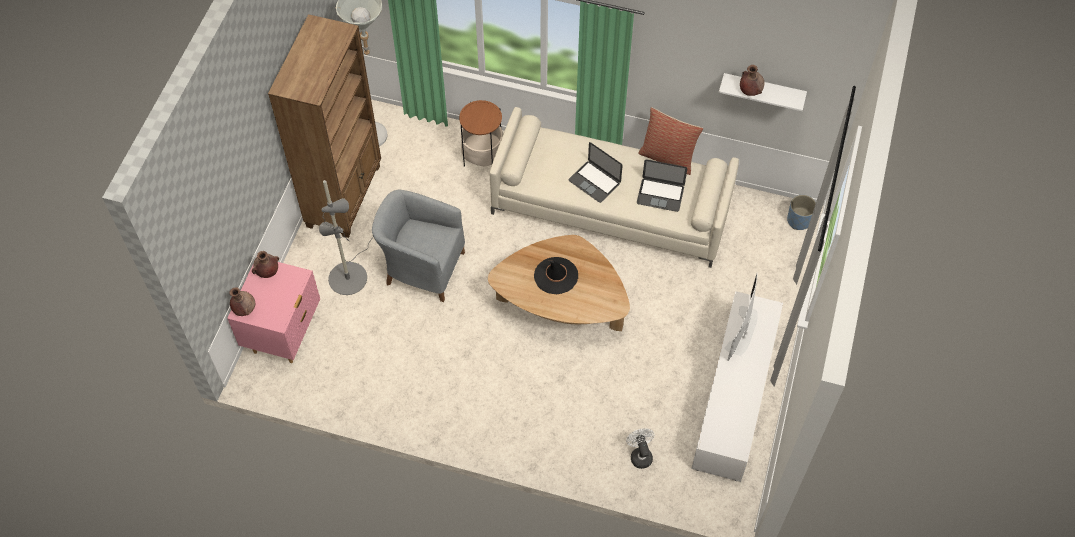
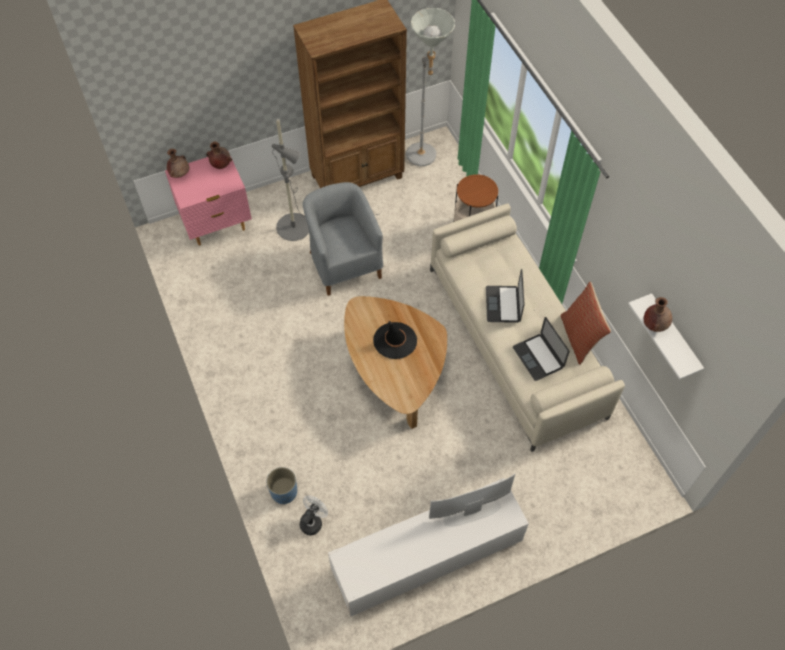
camera: 50 degrees right, 0 degrees up
(799, 220) = (645, 487): blue planter -> blue planter (284, 492)

